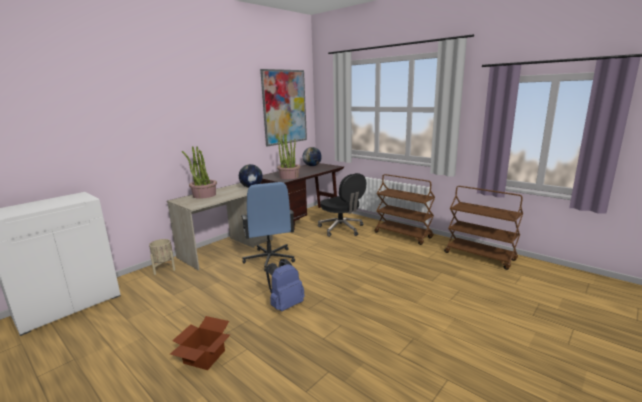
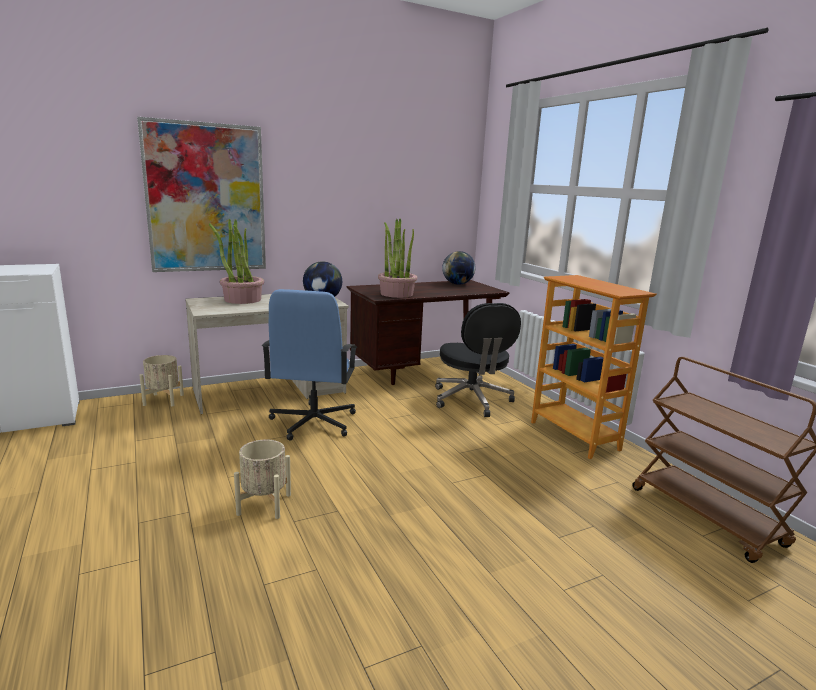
camera: 20 degrees right, 0 degrees up
(203, 357) = (70, 551): cardboard box -> none
(284, 107) = (419, 177): picture -> picture (206, 198)
(285, 305) = (264, 504): blue backpack -> beige planter
(403, 235) = (575, 436): brown cart -> bookcase

